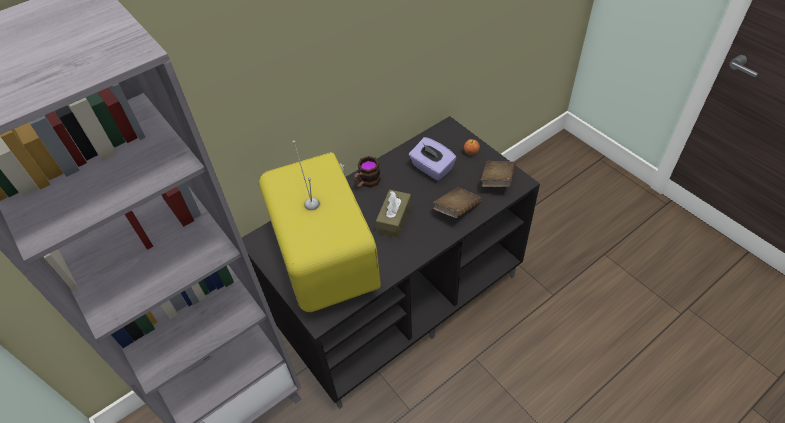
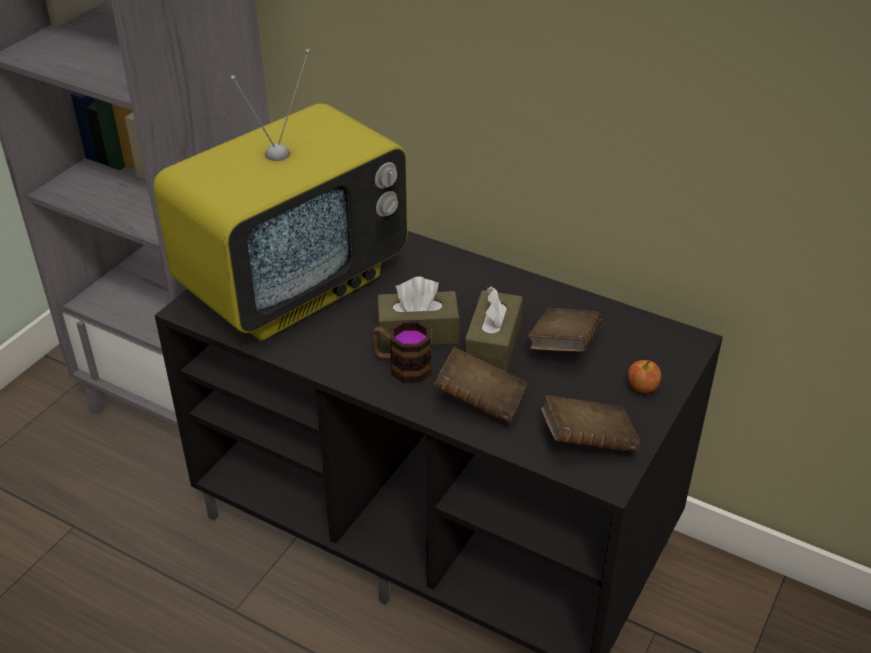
camera: 65 degrees right, 10 degrees down
(366, 182) = (481, 280): mug -> mug (402, 367)
(417, 193) = (493, 343): none -> brown tissue box
(431, 168) = (563, 346): purple tissue box -> brown book

